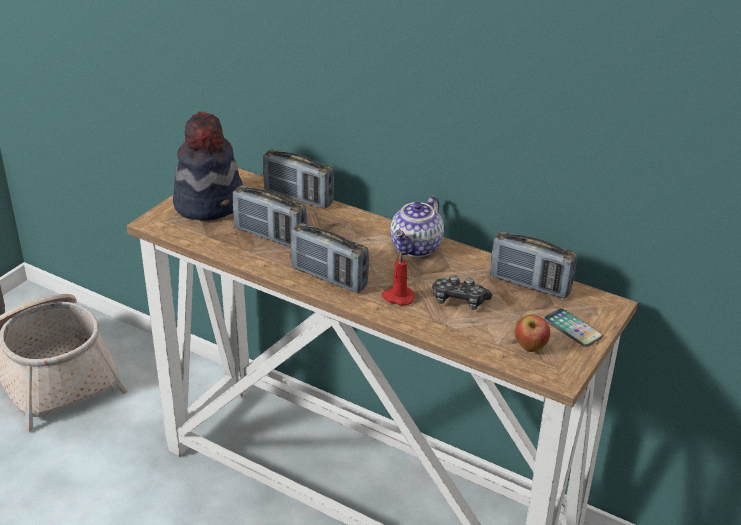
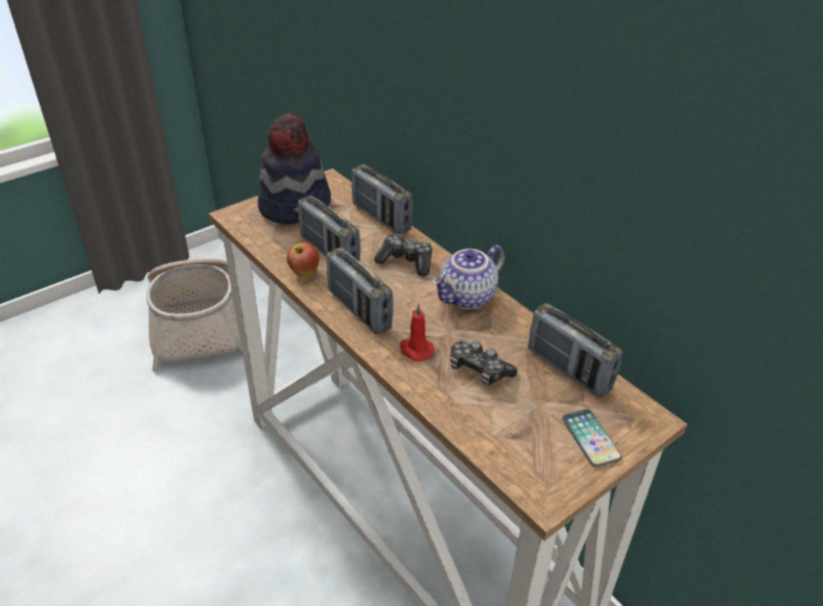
camera: 20 degrees right, 5 degrees up
(345, 230) = (406, 262): none -> game controller
(530, 348) = (528, 450): apple -> apple (304, 273)

